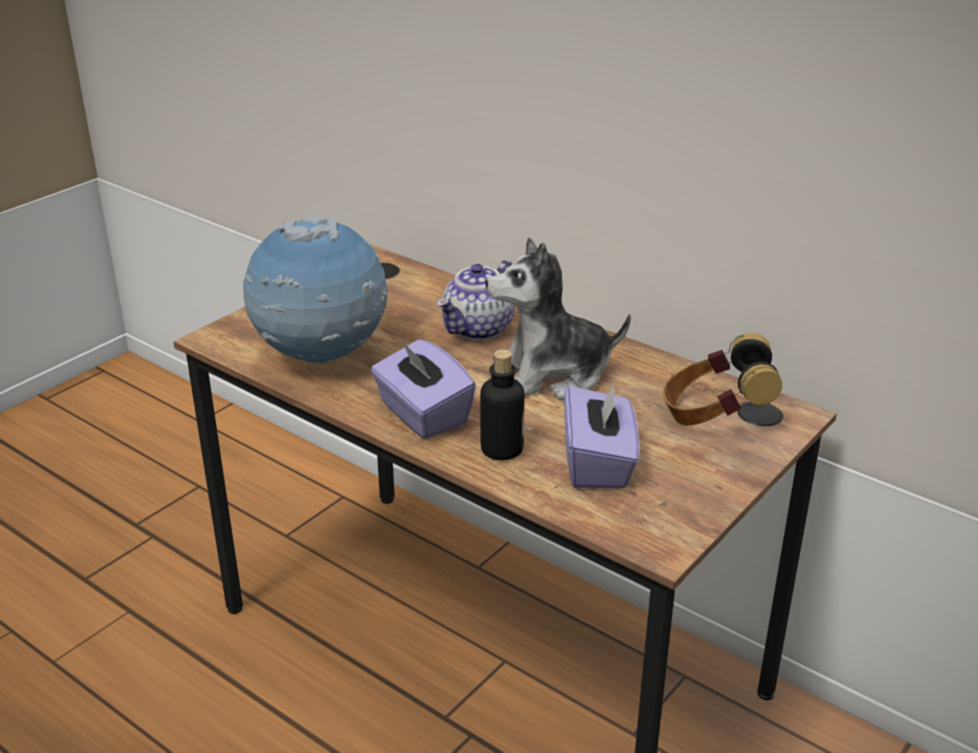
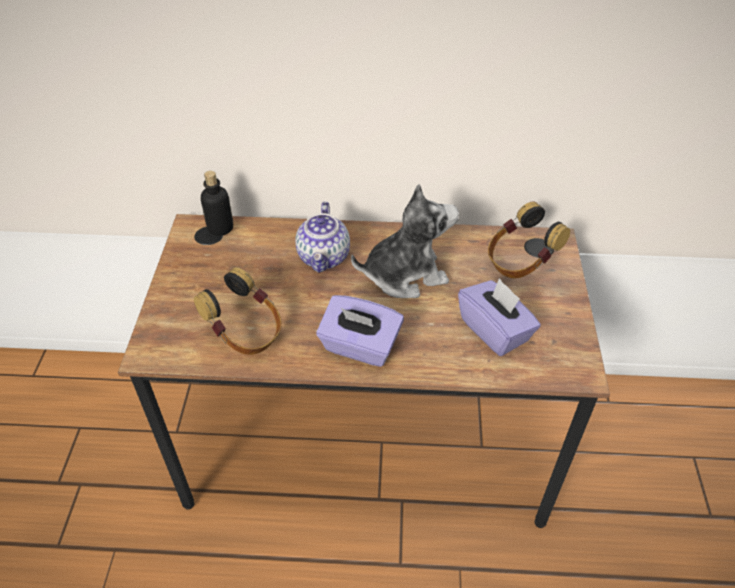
camera: 35 degrees left, 15 degrees up
(321, 358) = (246, 333): globe -> headphones
(502, 449) = (433, 349): bottle -> bottle (220, 228)
(552, 375) = (405, 275): plush toy -> plush toy turned 150 degrees counterclockwise

